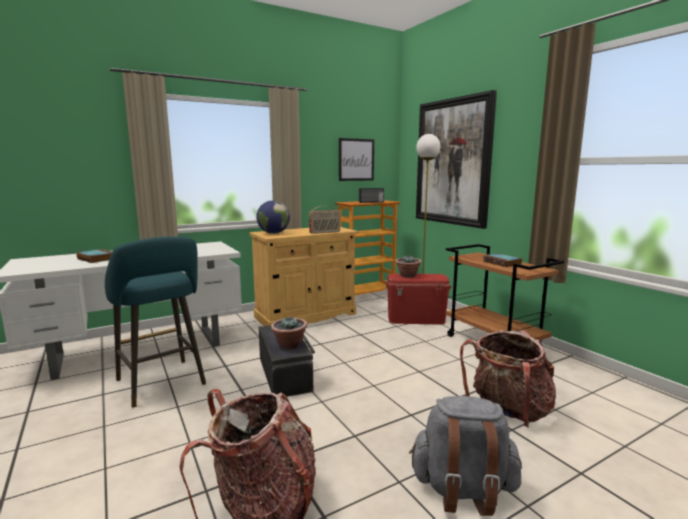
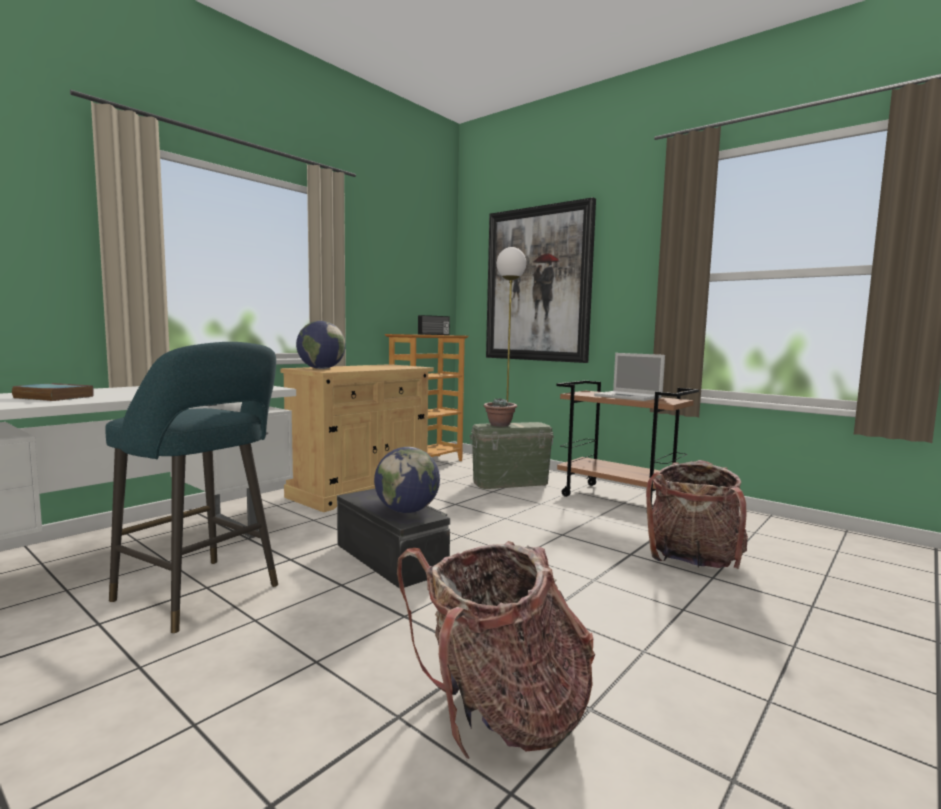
camera: 20 degrees left, 5 degrees down
(289, 345) = (407, 511): potted plant -> globe
(325, 232) = (393, 368): radio -> none
(356, 159) = (409, 279): picture -> none
(416, 319) = (510, 482): red storage box -> green storage box
(463, 490) = (719, 645): grey backpack -> none
(503, 263) = (629, 397): book -> laptop

